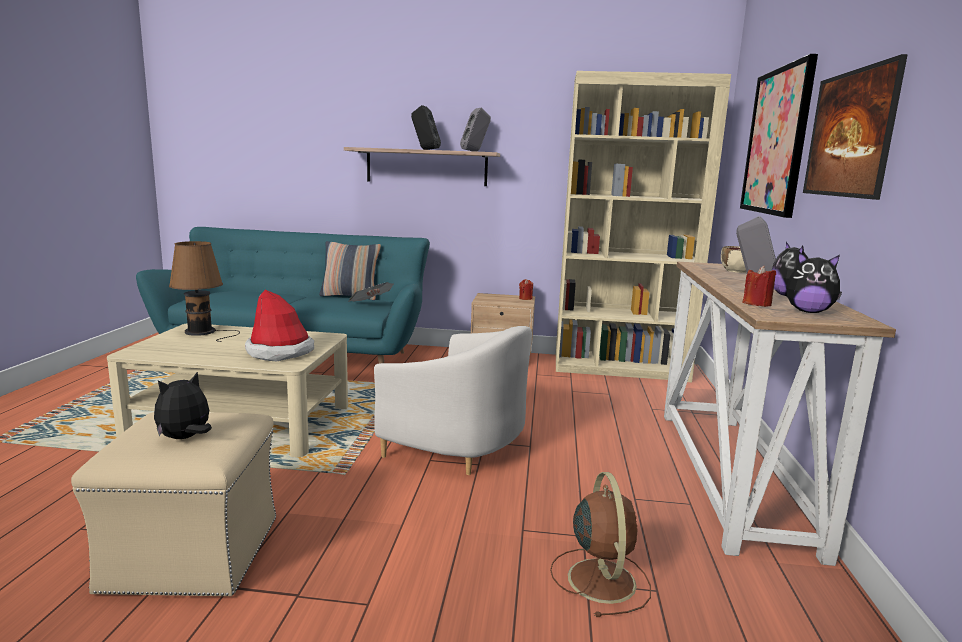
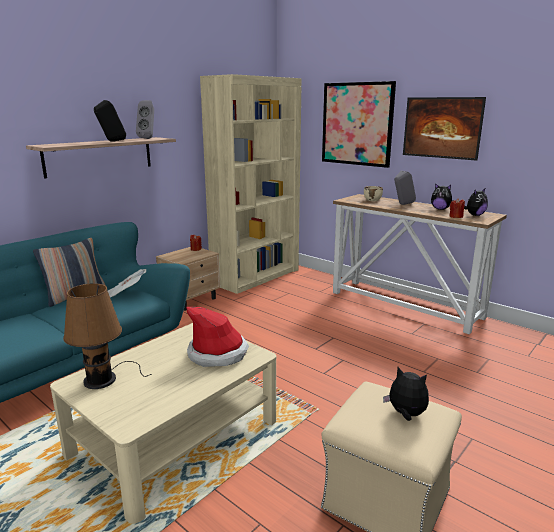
camera: 55 degrees left, 5 degrees up
(185, 438) = (406, 414): plush toy -> plush toy turned 135 degrees clockwise
(458, 447) = (314, 359): white armchair -> none
(600, 578) = (475, 367): brown fan -> none

